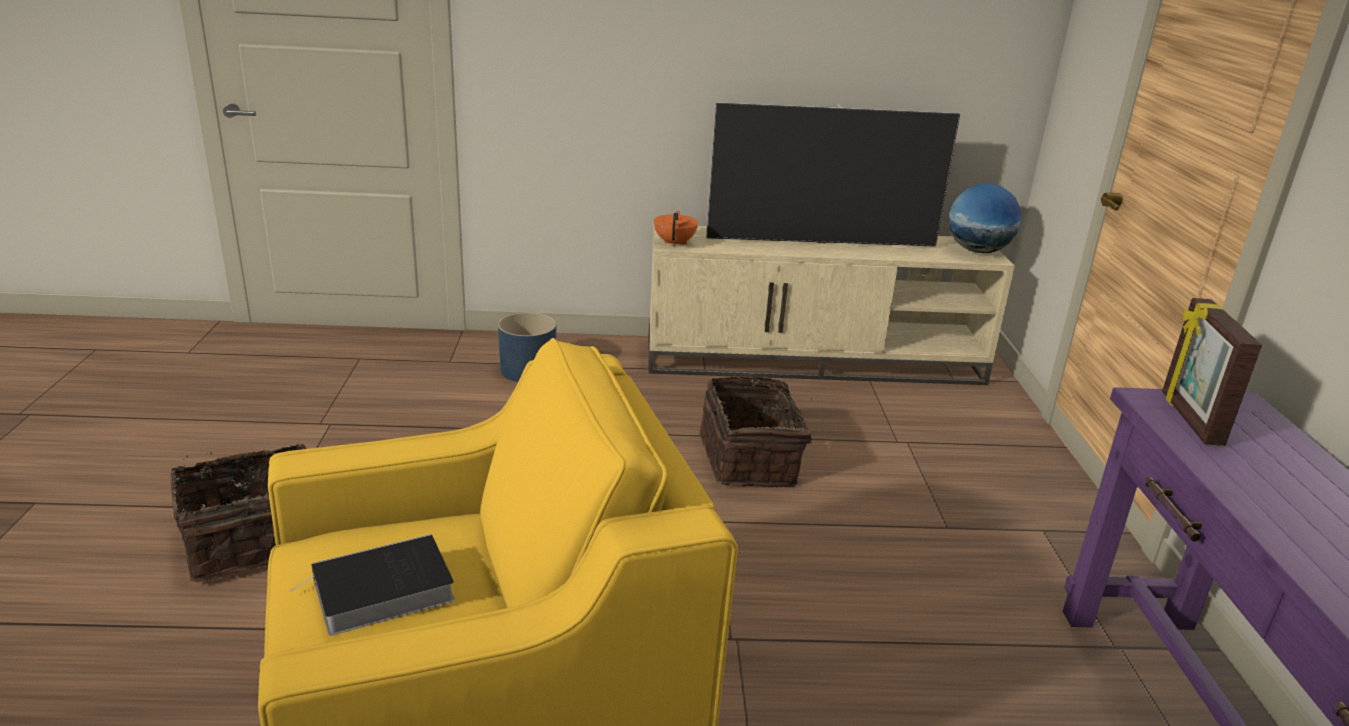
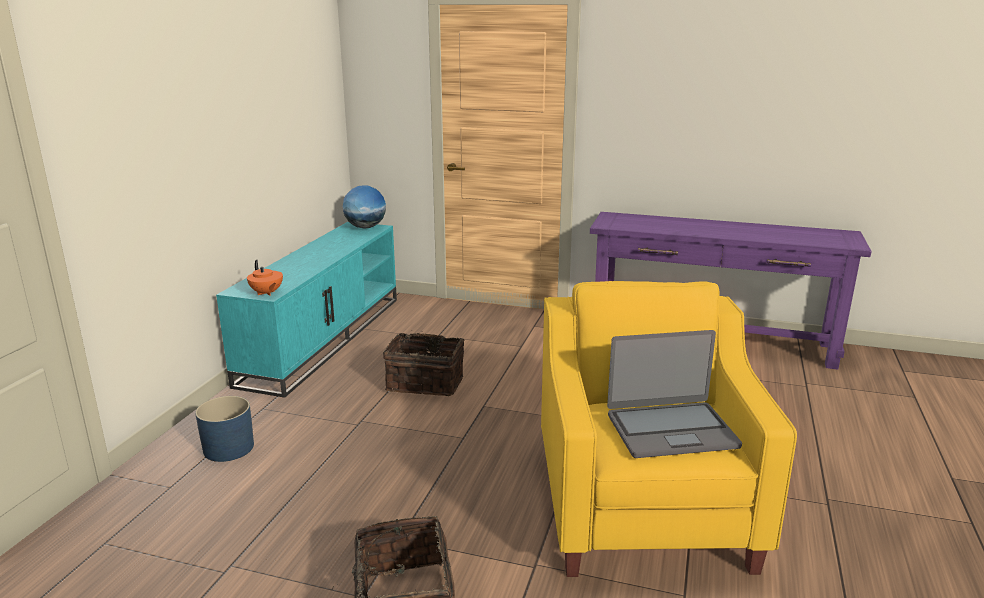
camera: 70 degrees left, 5 degrees down
(379, 592) = (670, 430): book -> laptop
(675, 243) = (266, 293): orange teapot -> orange teapot turned 150 degrees counterclockwise
(815, 360) = (323, 338): beige tv stand -> turquoise tv stand
(821, 242) = (312, 256): television -> none
(1189, 419) = (620, 224): picture frame -> none

